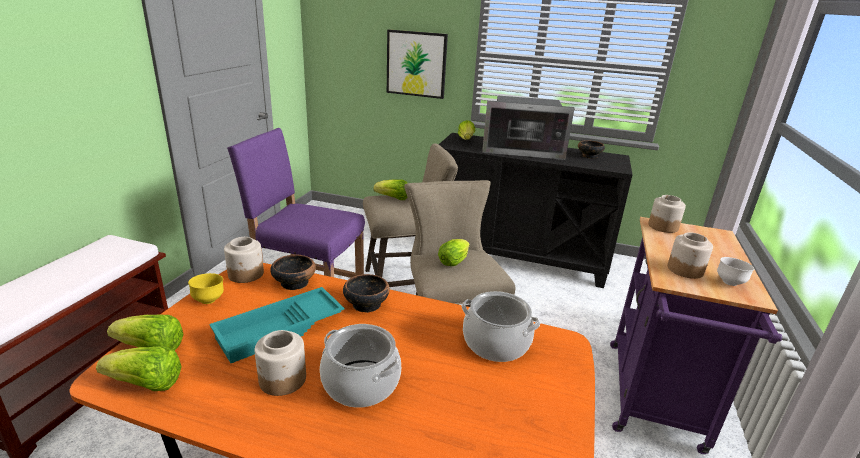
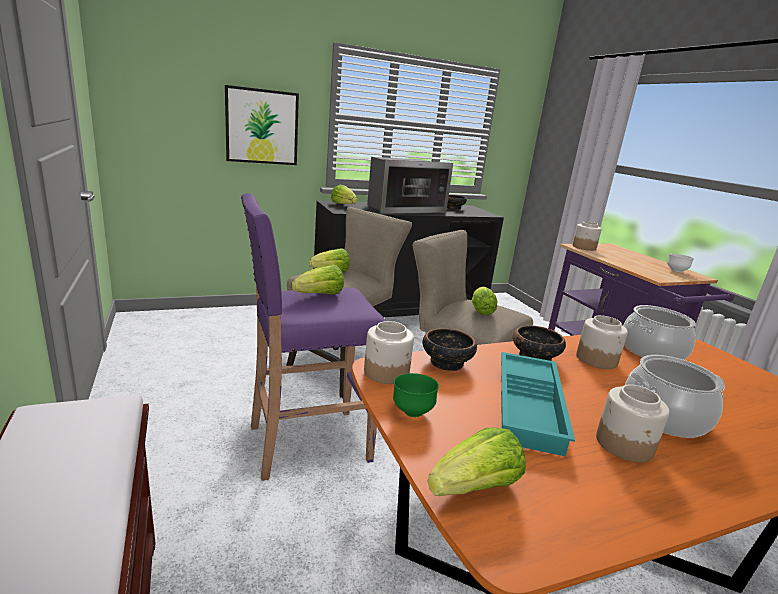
camera: 40 degrees left, 5 degrees down
(146, 384) = (555, 523): lettuce -> lettuce (320, 295)
(209, 300) = (412, 412): yellow bowl -> green bowl
(685, 270) = (648, 269): jar -> jar (596, 359)

